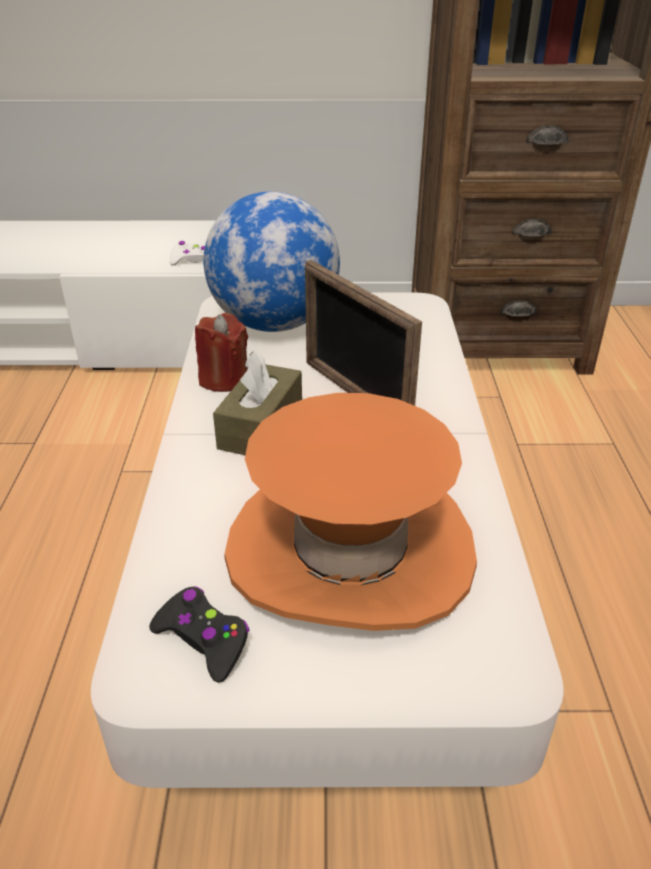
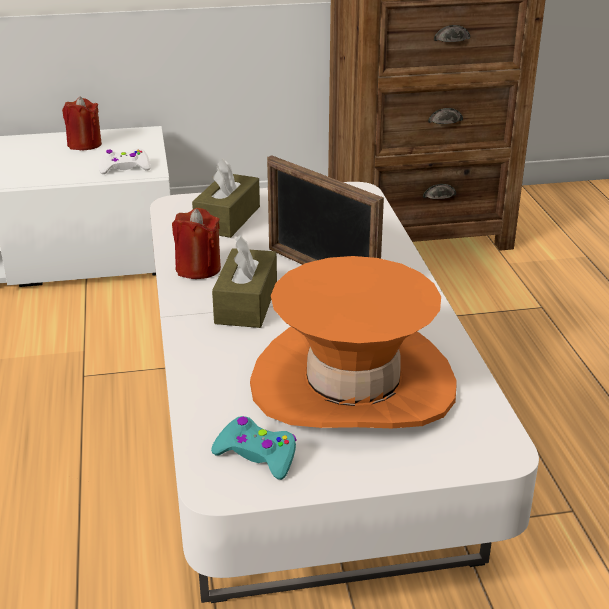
camera: 10 degrees left, 5 degrees down
(167, 234) = (84, 144): none -> red candle
(203, 639) = (257, 455): black game controller -> turquoise game controller
(275, 324) = (227, 219): globe -> brown tissue box

